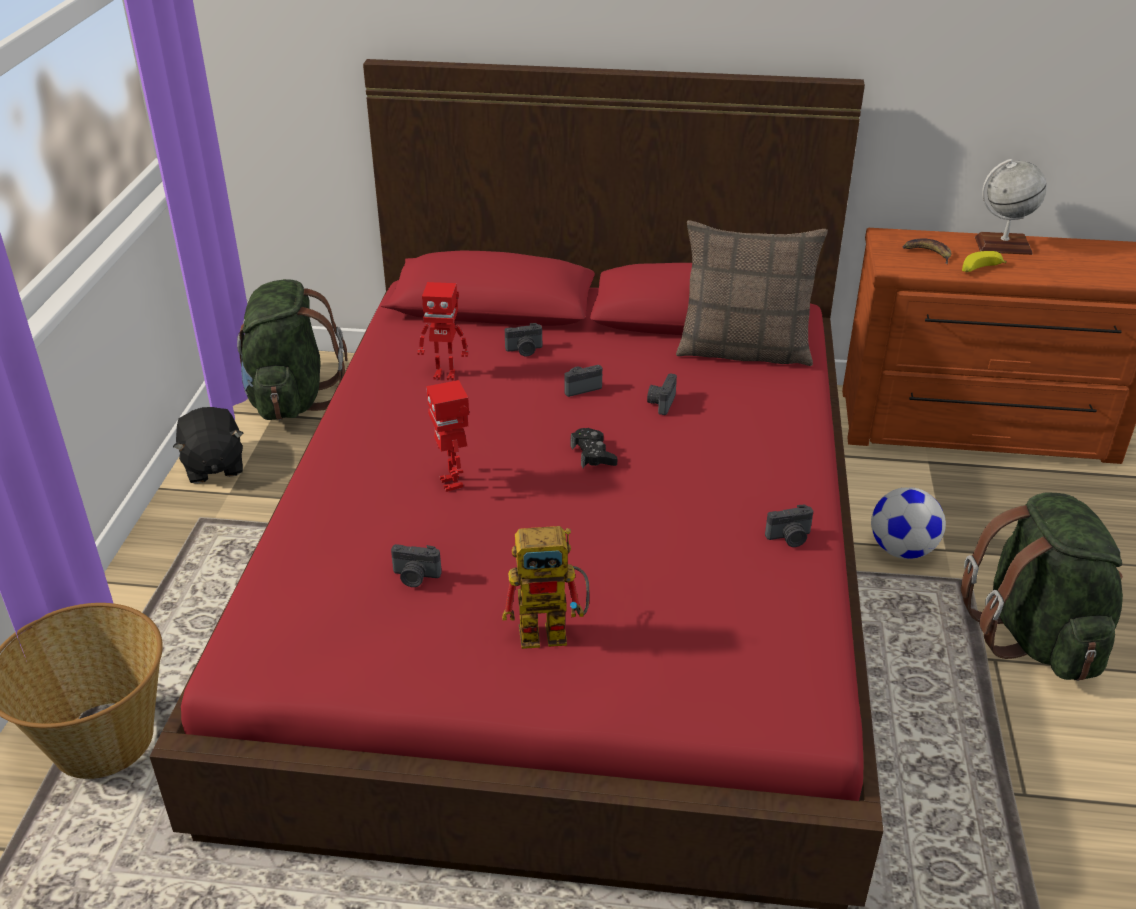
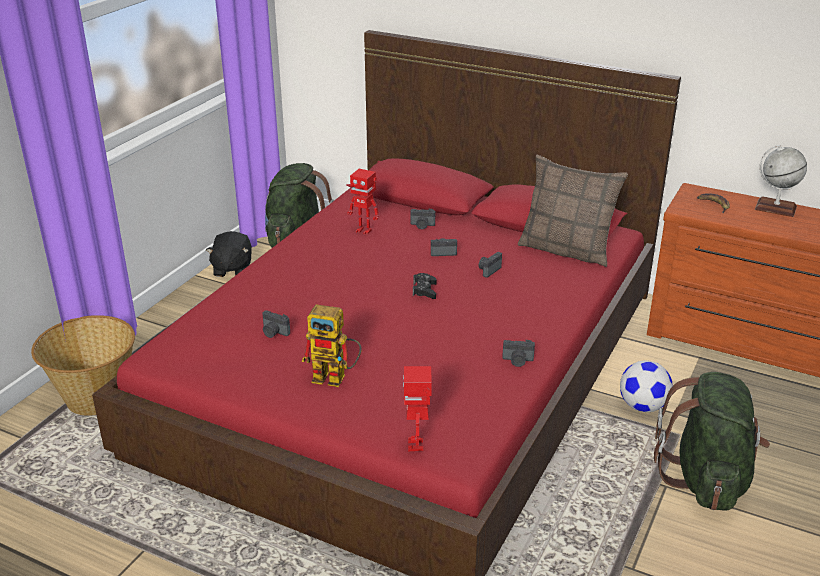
camera: 20 degrees right, 5 degrees down
(453, 483) = (329, 289): toy robot -> toy robot (416, 445)
(979, 270) = (744, 220): banana -> none

